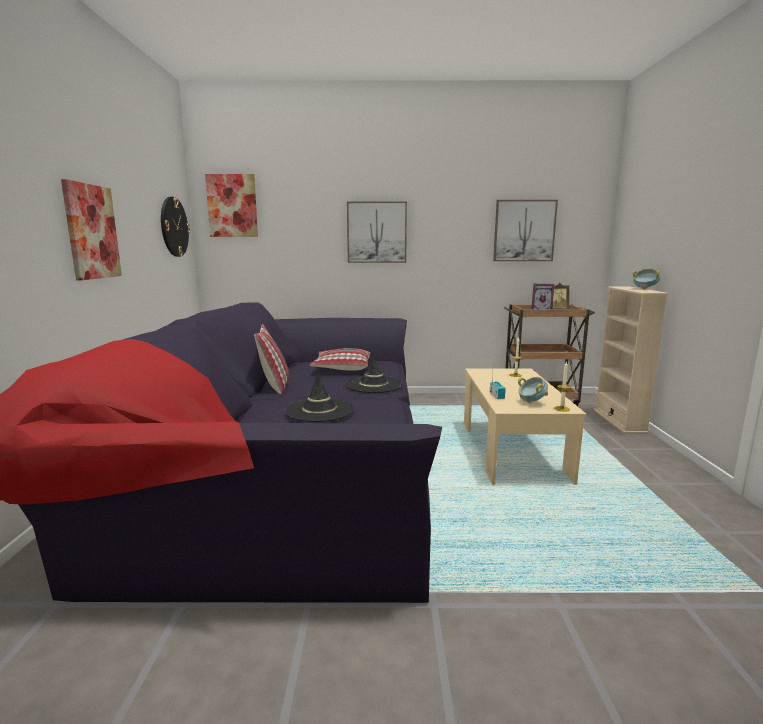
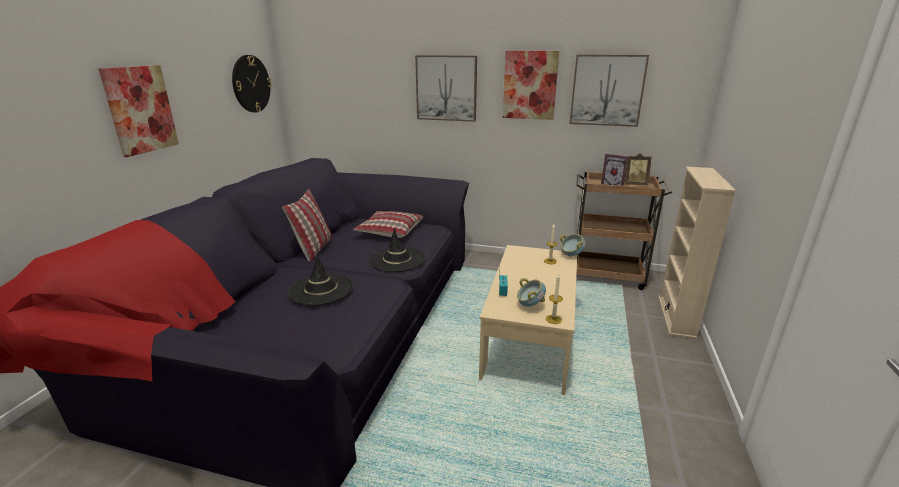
camera: 15 degrees right, 10 degrees up
(232, 206) = (310, 58): picture -> picture (530, 85)
(644, 289) = (718, 178): bowl -> bowl (571, 255)

